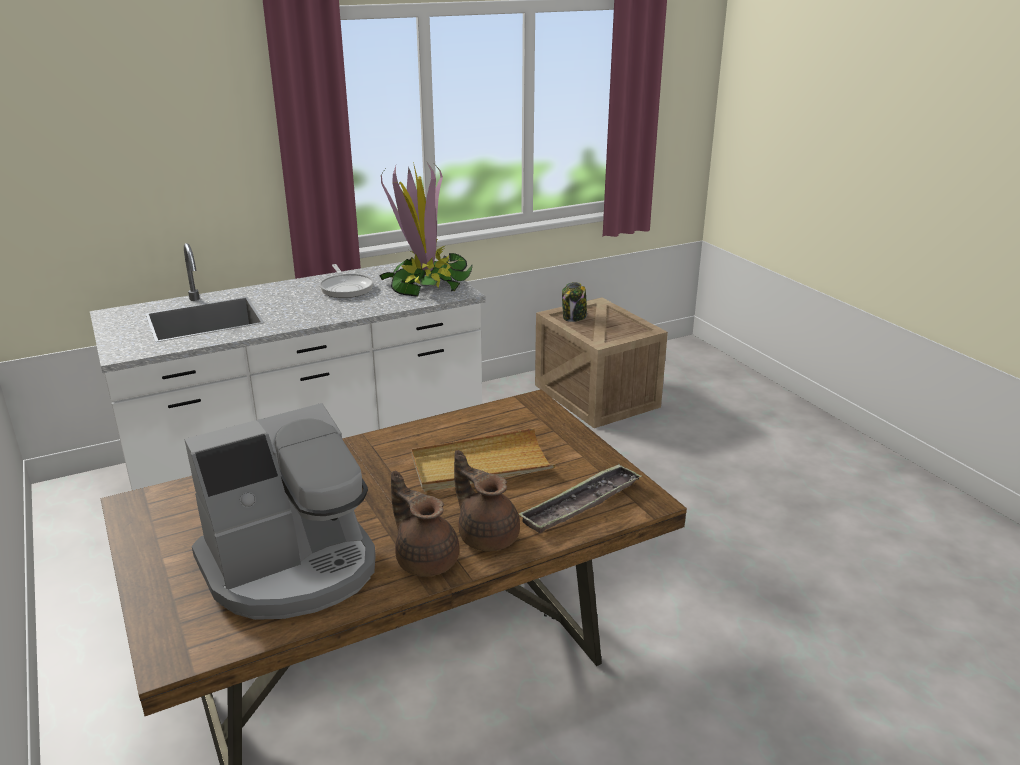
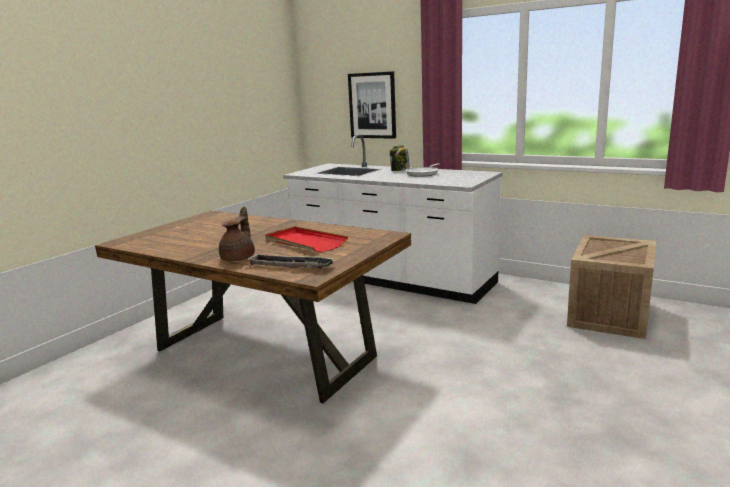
camera: 60 degrees right, 10 degrees down
(158, 180) = (372, 105): none -> picture
(292, 567) = (185, 240): coffee machine -> none
(426, 283) = (461, 178): potted plant -> none
(426, 559) = (208, 254): brown teapot -> none
(481, 465) = (305, 242): beige tray -> red tray
(574, 317) = (605, 244): jar -> jar (399, 170)

